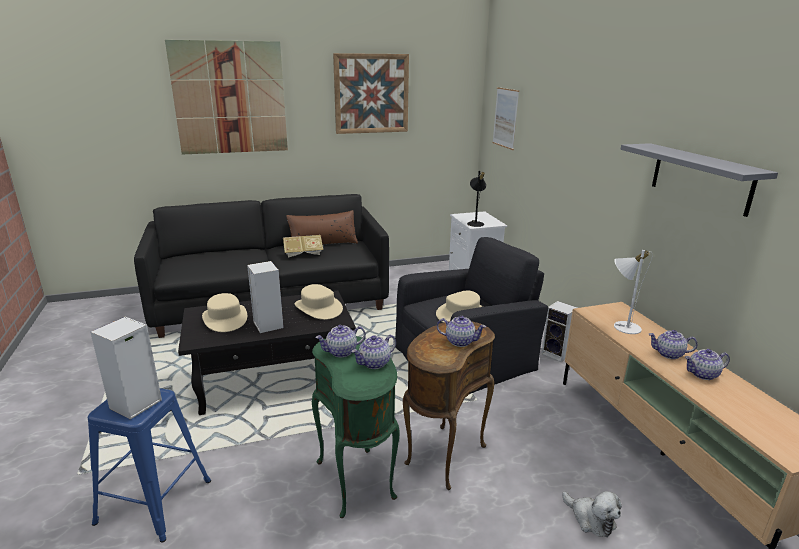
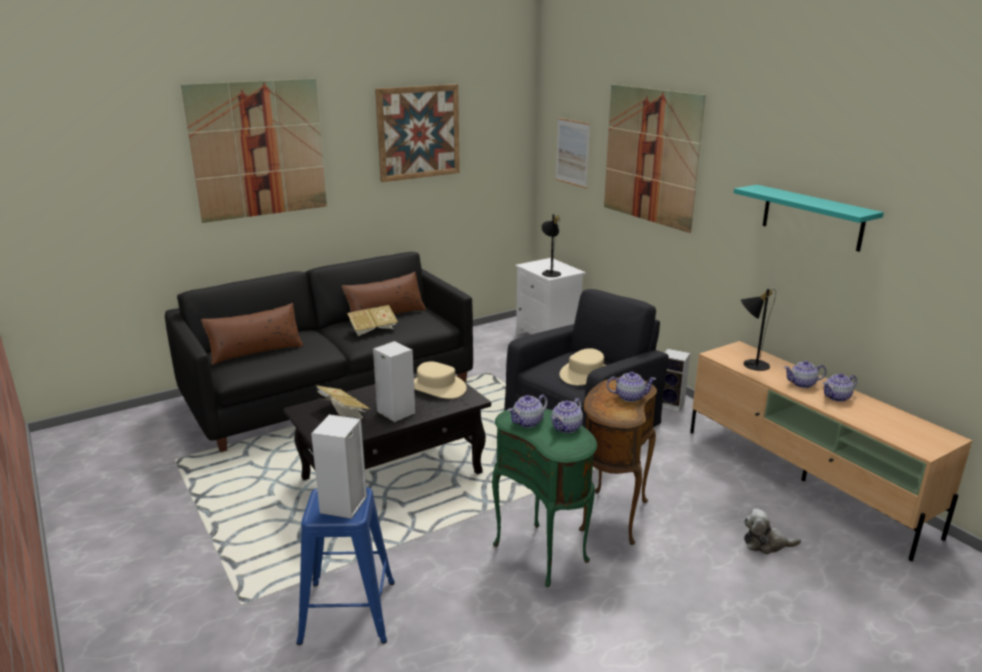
camera: 15 degrees left, 0 degrees up
(202, 260) = (256, 351): none -> brown pillow
(225, 318) = (342, 413): beige hat -> book
(562, 118) = (650, 156): none -> picture
(591, 519) = (766, 544): plush toy -> plush toy turned 150 degrees clockwise
(622, 325) = (751, 364): white table lamp -> black table lamp
(700, 178) = (812, 217): grey shelf -> turquoise shelf

